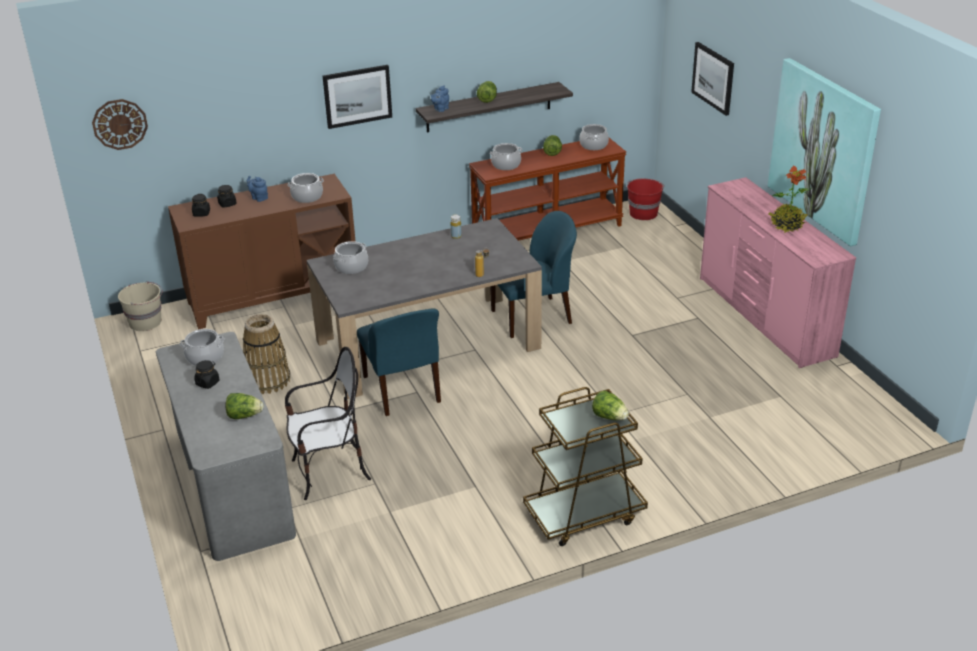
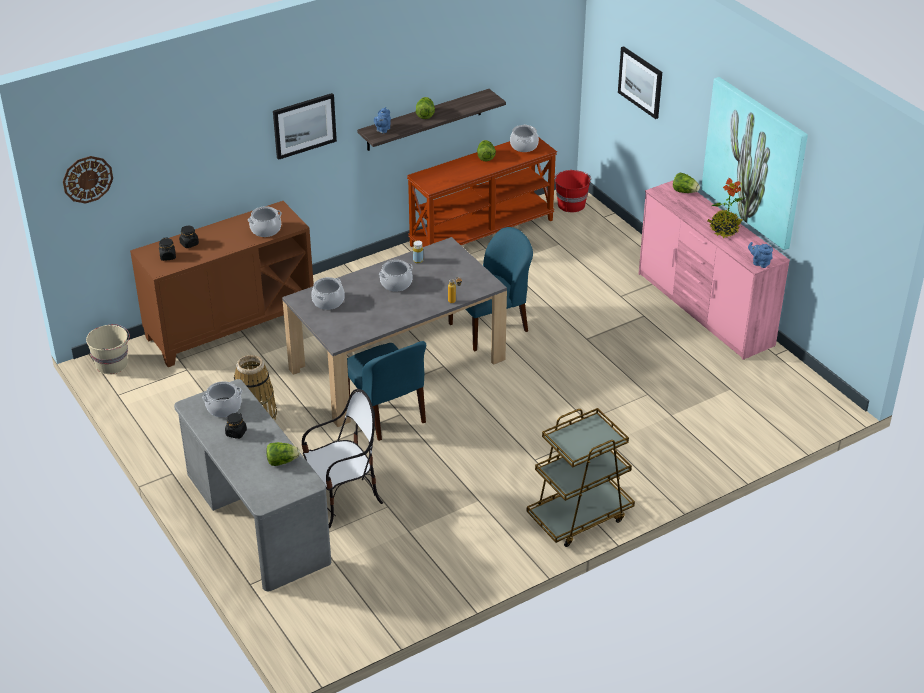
camera: 10 degrees left, 5 degrees up
(258, 198) = (218, 234): blue teapot -> blue teapot (759, 263)
(506, 165) = (444, 175): cooking pot -> cooking pot (396, 284)
(609, 417) = (603, 433): lettuce -> lettuce (684, 191)

